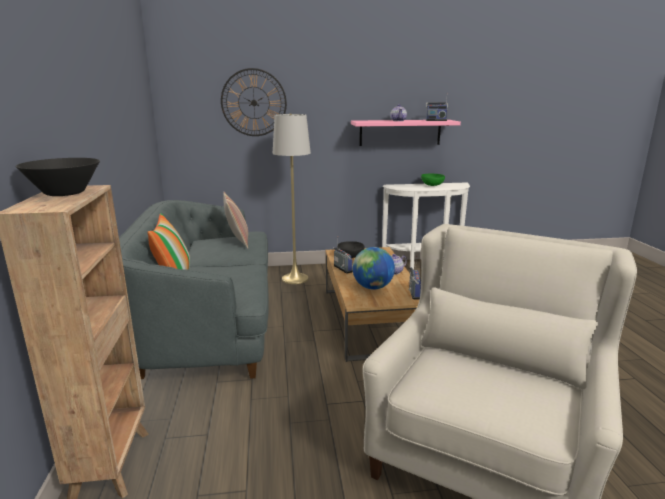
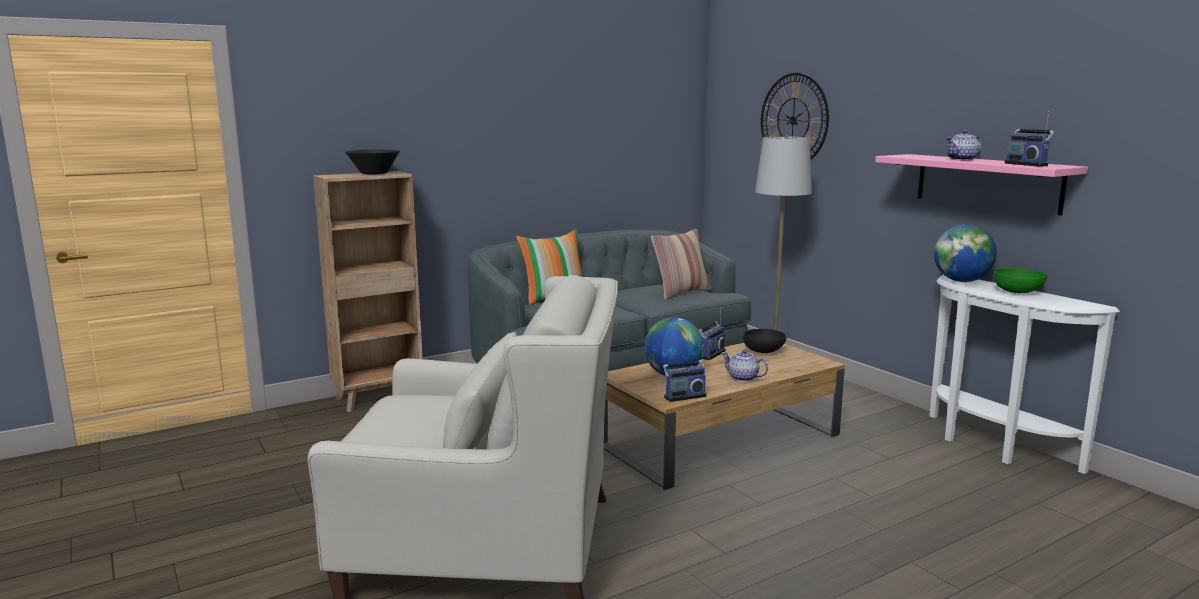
camera: 65 degrees right, 5 degrees down
(404, 186) = (961, 281): none -> globe

